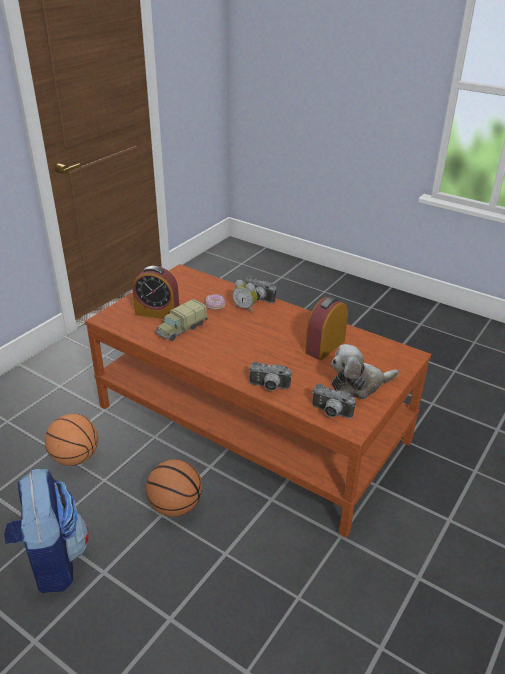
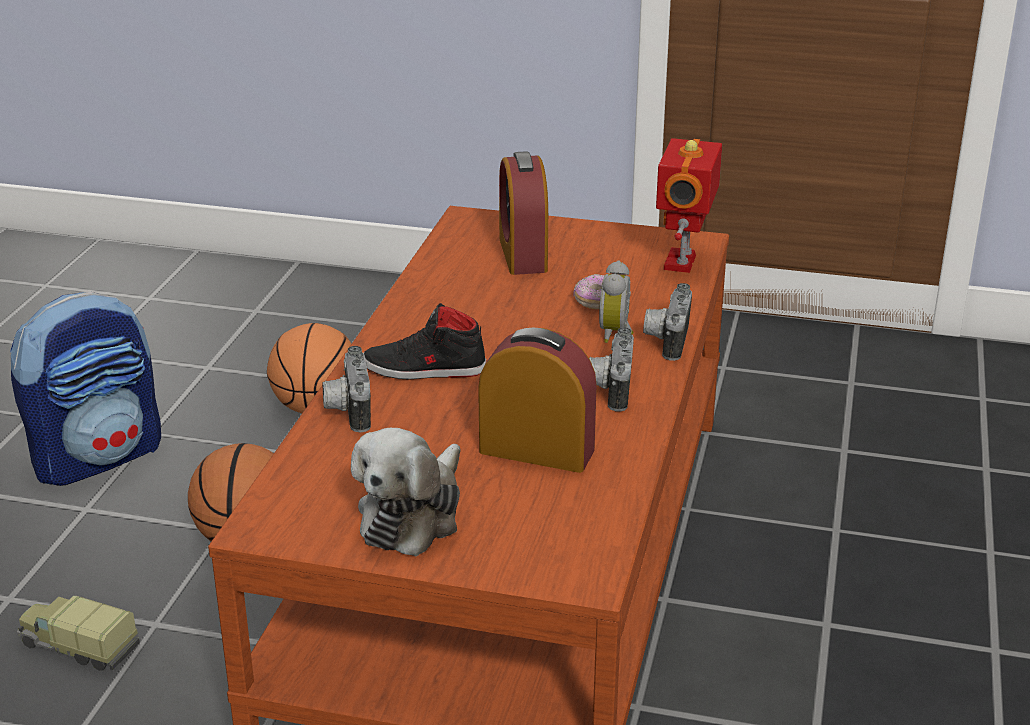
camera: 70 degrees right, 5 degrees down
(181, 329) = (485, 287): toy truck -> toy truck (78, 647)
(197, 279) = (683, 263): none -> toy robot
(245, 360) = (424, 369): none -> black shoe
(330, 413) = (296, 493): camera -> camera (608, 389)
(358, 385) = (413, 515): plush toy -> plush toy turned 120 degrees counterclockwise

